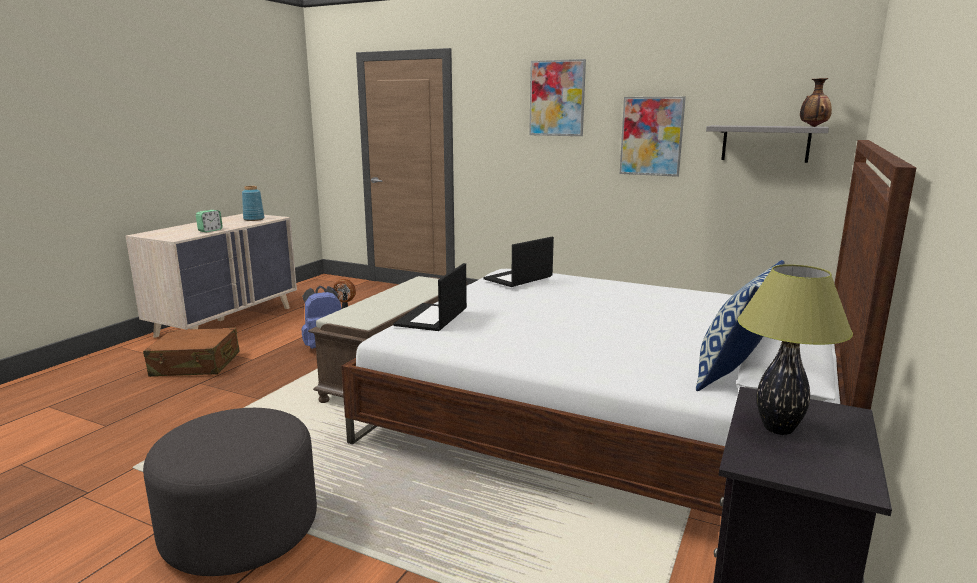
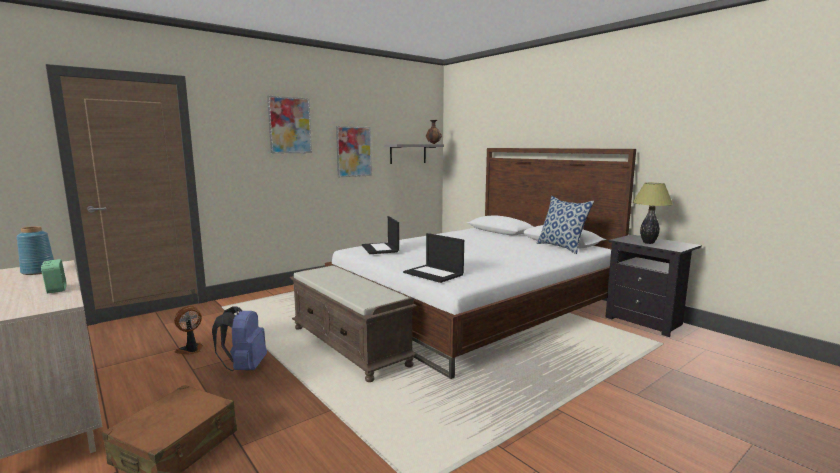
camera: 65 degrees left, 5 degrees down
(241, 530) = (549, 431): grey ottoman -> none

